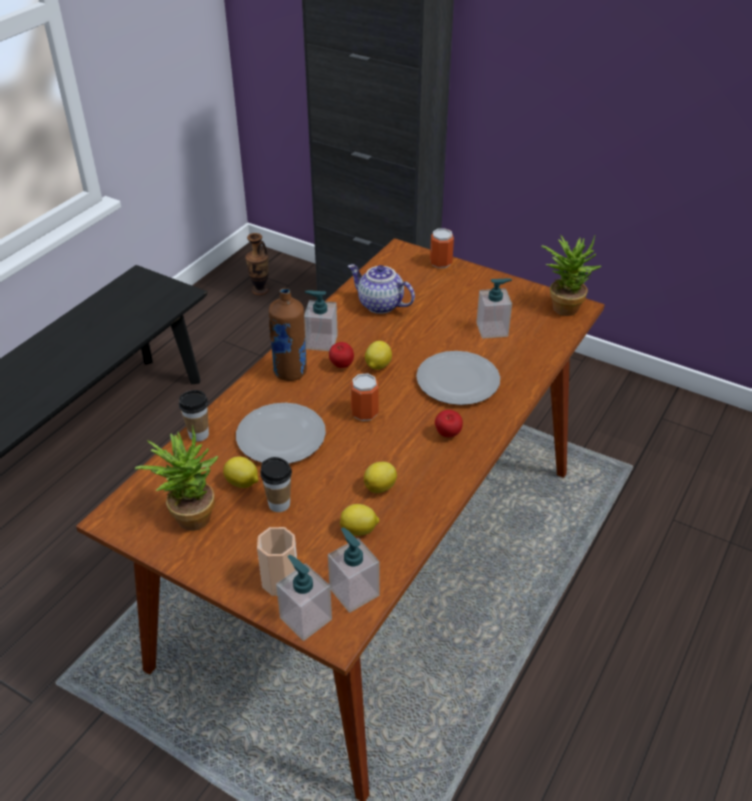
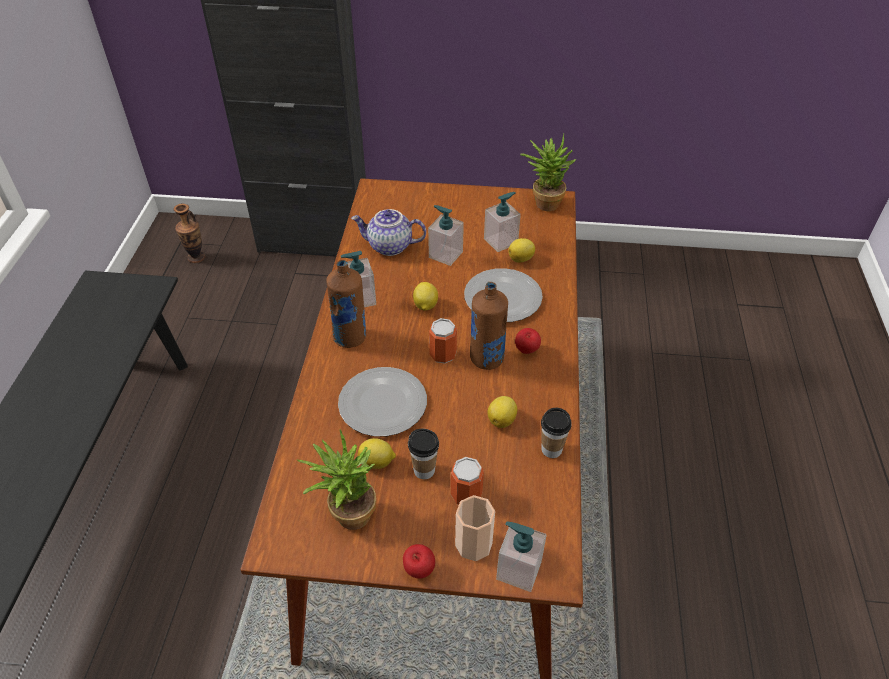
camera: 25 degrees left, 5 degrees up
(199, 434) = (303, 429): cup -> cup (551, 449)
(341, 366) = (393, 316): apple -> apple (419, 570)
(354, 592) = (543, 527): soap dispenser -> soap dispenser (445, 254)
(359, 530) = (510, 468): lemon -> lemon (521, 259)
(403, 430) = (486, 359): none -> brown bottle
(440, 263) = (417, 191): can -> can (466, 495)

